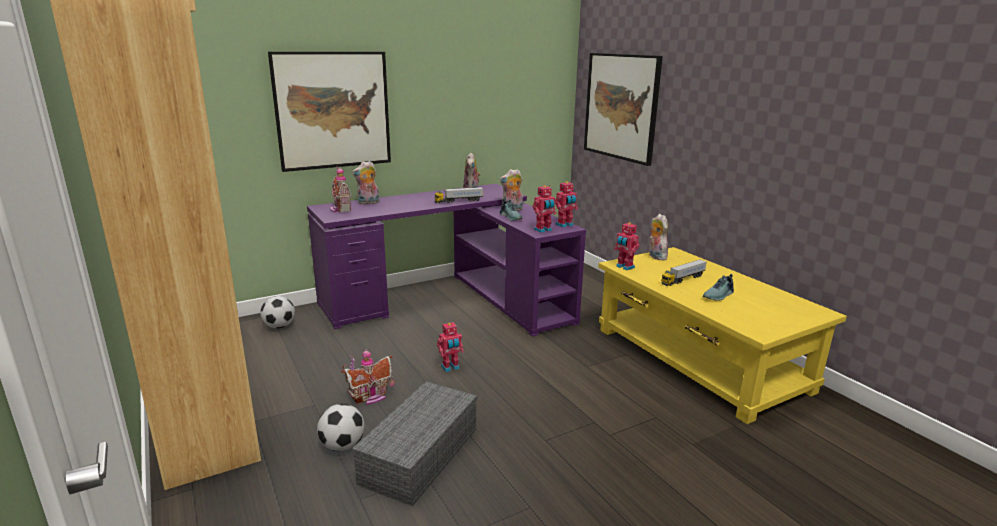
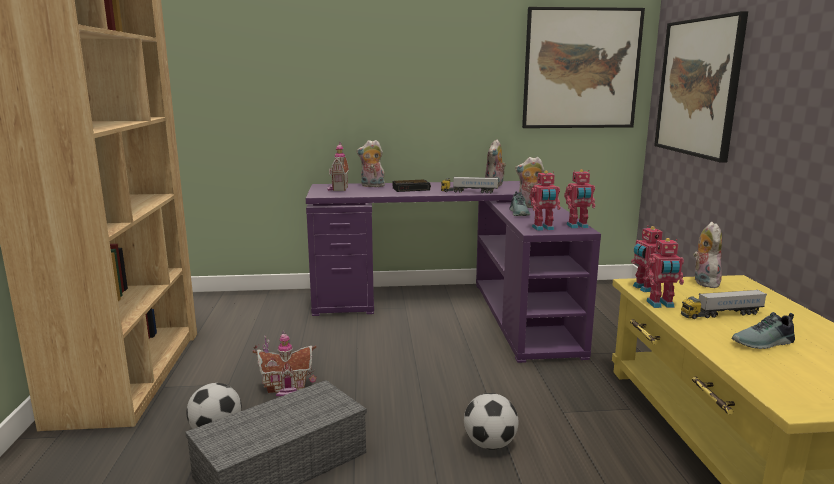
camera: 25 degrees right, 5 degrees down
(279, 326) = (265, 304): football -> football (490, 444)
(333, 110) = (346, 85): picture -> picture (581, 69)
(407, 203) = (412, 189): none -> alarm clock
(450, 368) = (394, 377): toy robot -> toy robot (661, 305)

